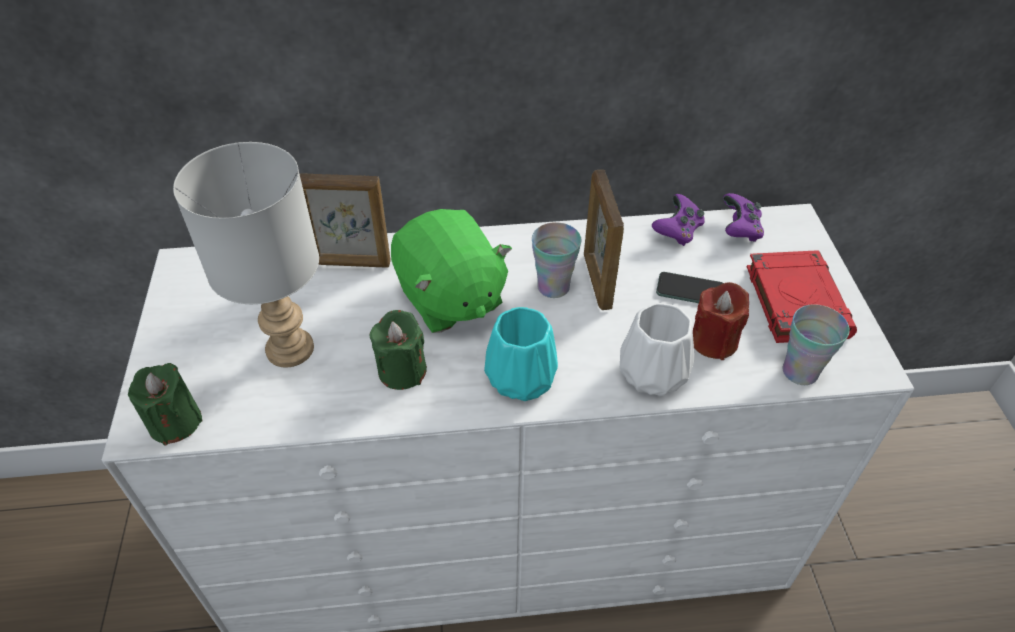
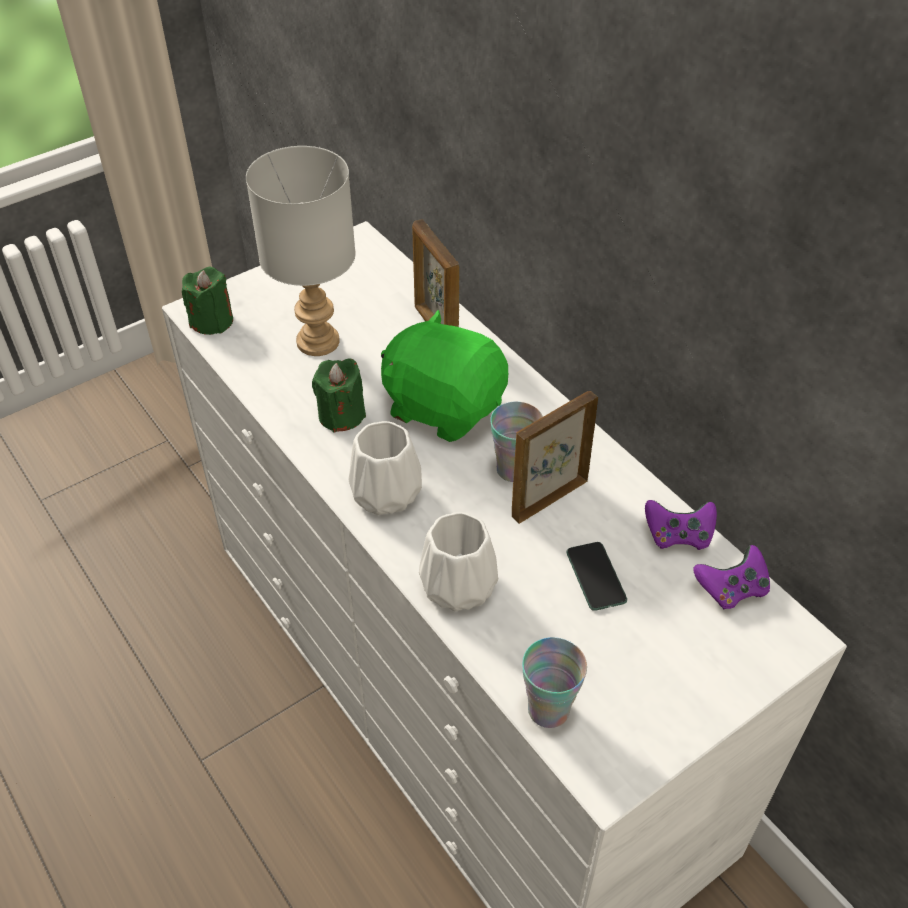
camera: 60 degrees right, 0 degrees up
(449, 298) = (443, 406): green plush toy -> green plush toy turned 90 degrees clockwise
(523, 378) = (386, 494): turquoise vase -> white vase
(714, 341) = (537, 620): red candle -> none
(795, 301) = (655, 676): red book -> none

